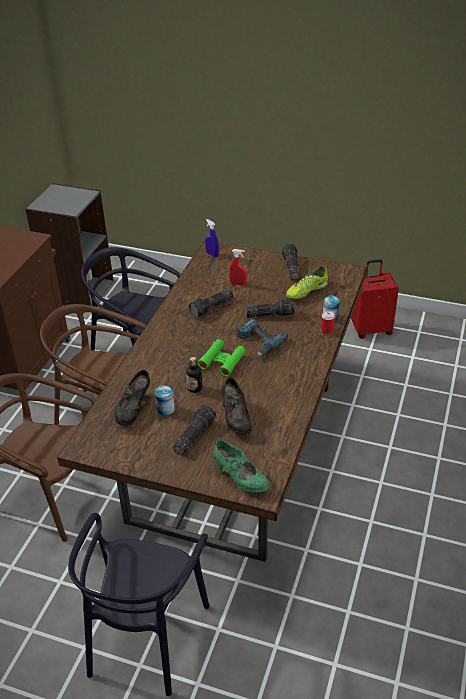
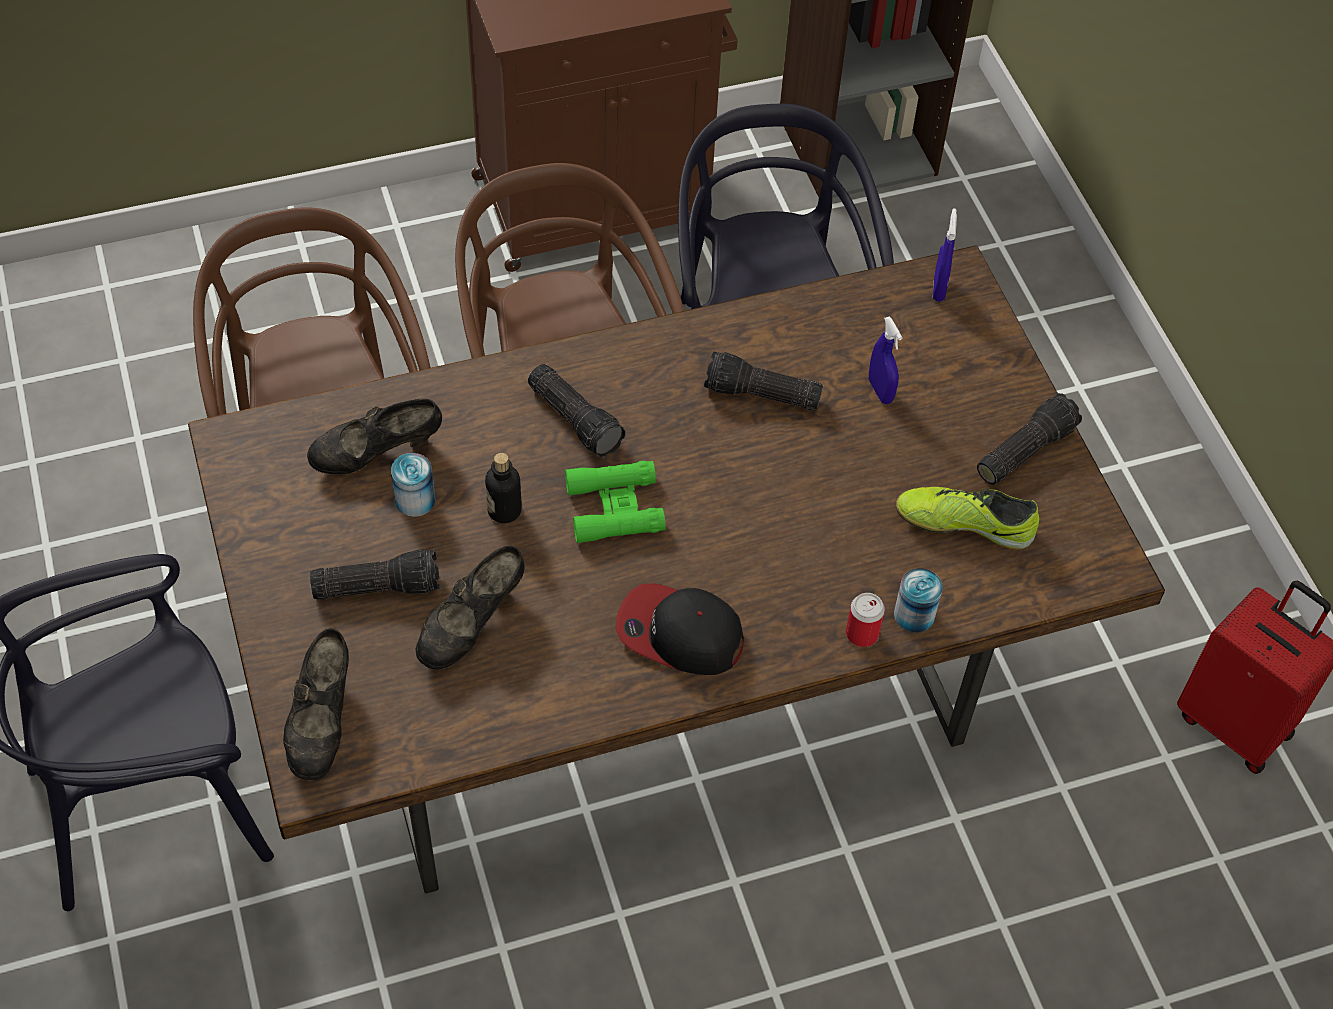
camera: 50 degrees right, 15 degrees up
(238, 284) = (880, 391): red spray bottle -> blue spray bottle
(240, 479) = (322, 723): green shoe -> black shoe
(258, 342) = (721, 533): power drill -> none
(270, 314) = (827, 504): flashlight -> flashlight (577, 419)
(288, 370) = (679, 633): none -> cap

